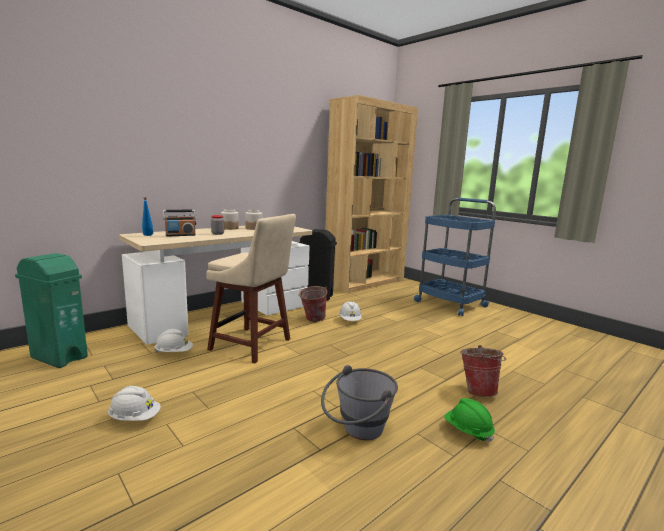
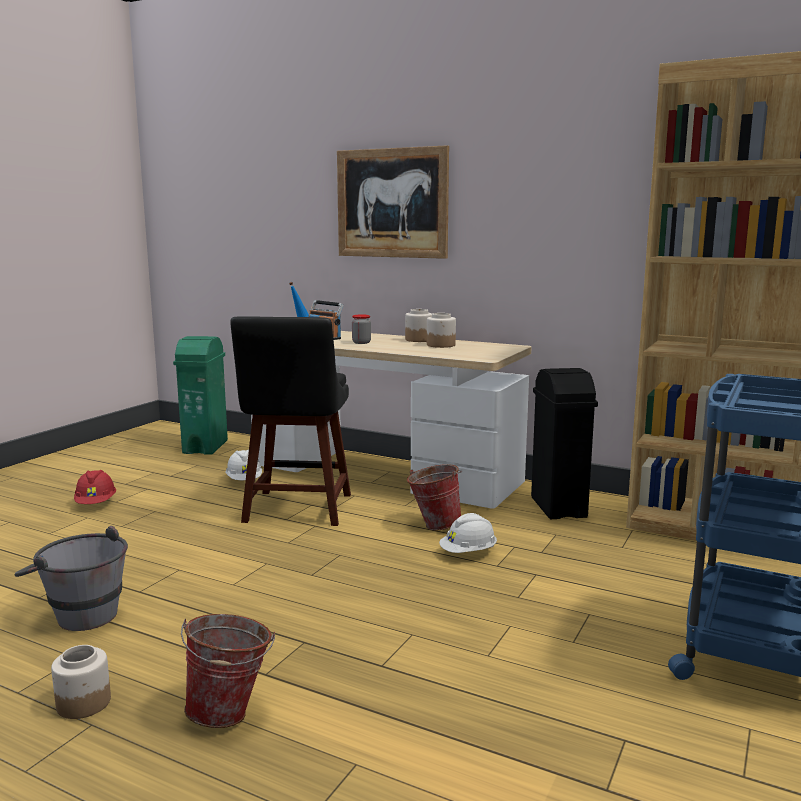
camera: 70 degrees right, 0 degrees up
(135, 418) = (96, 503): white hard hat -> red hard hat
(193, 141) = (392, 203): none -> picture
(253, 345) = (296, 510): beige chair -> black chair
(467, 431) = (83, 703): green hard hat -> jar

